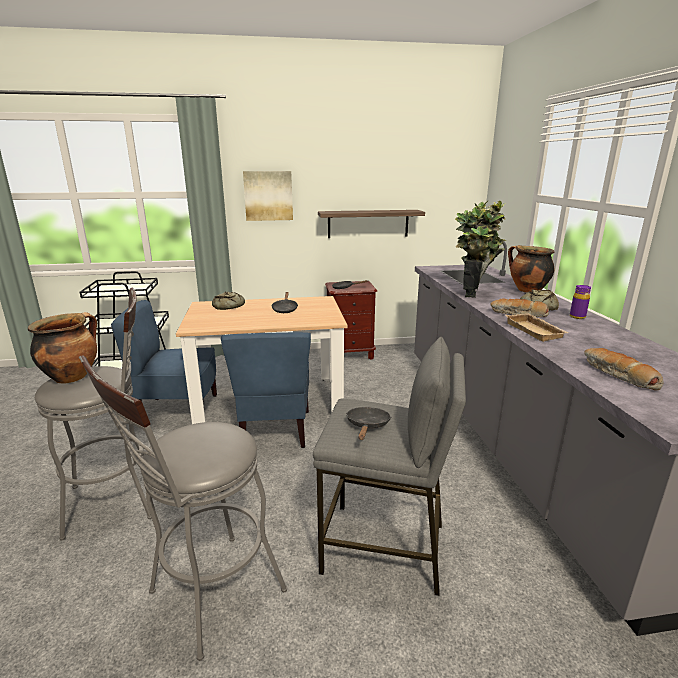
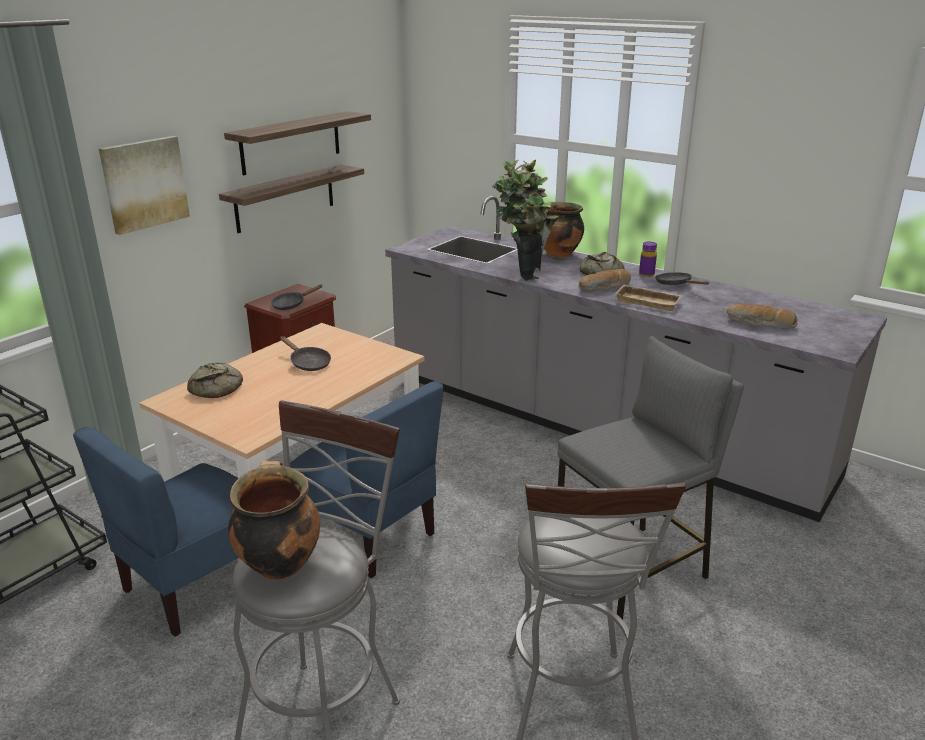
camera: 45 degrees left, 5 degrees up
(367, 426) = (634, 449): black frying pan -> black frying pan (676, 284)
(378, 188) = (291, 142): none -> shelf

